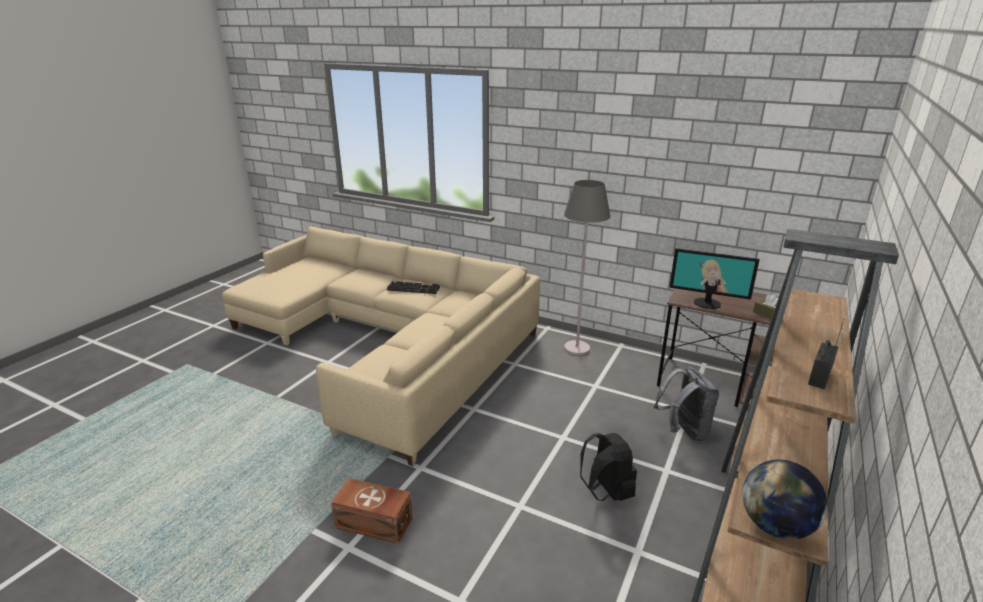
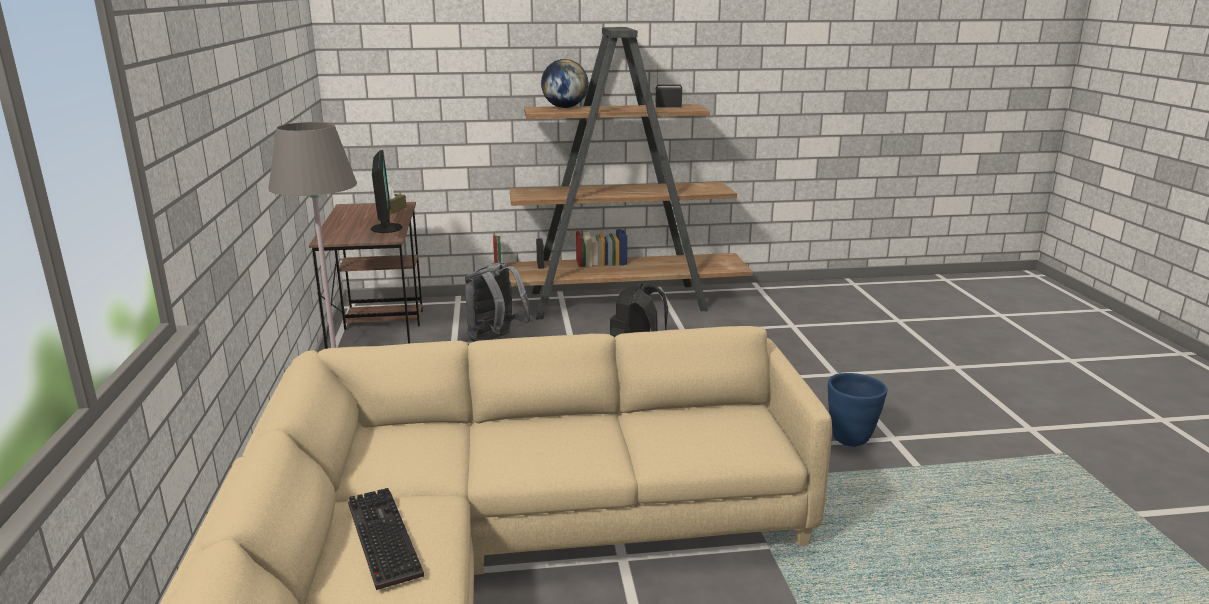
camera: 125 degrees left, 5 degrees down
(374, 523) = (851, 438): brown storage box -> blue planter
(775, 526) = (716, 188): globe -> globe (565, 107)

